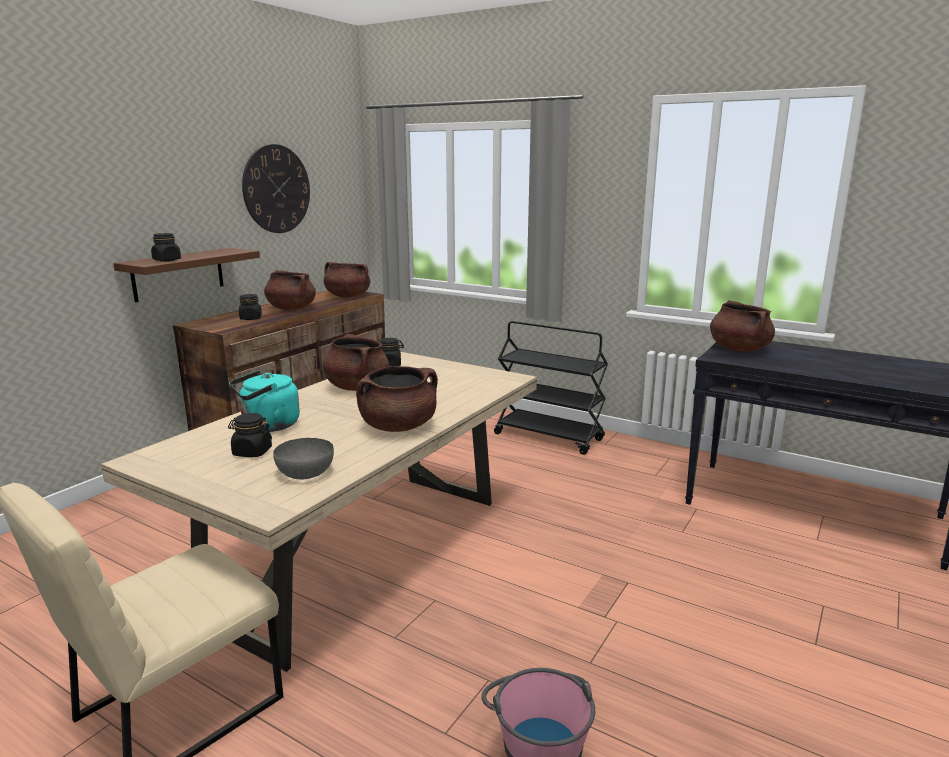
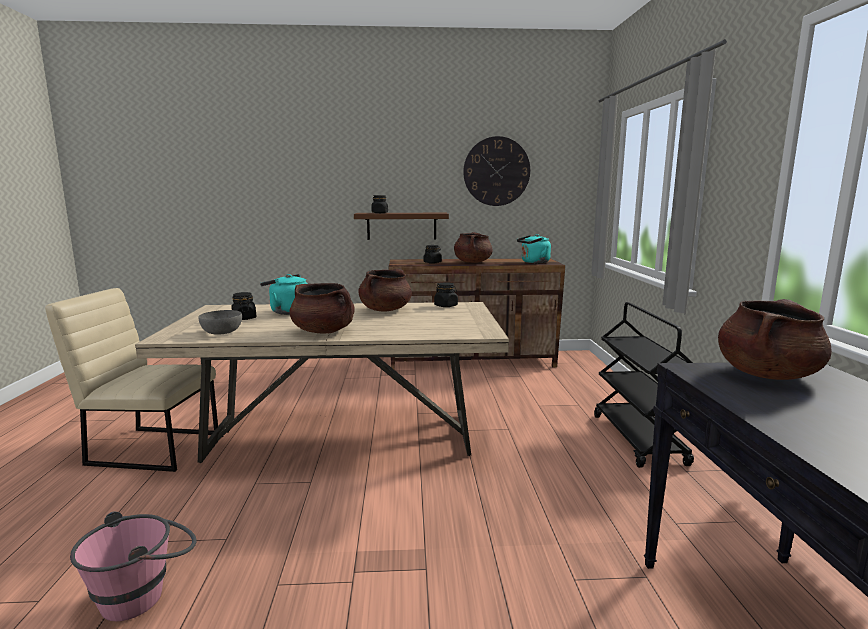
camera: 55 degrees right, 5 degrees down
(347, 296) = (533, 262): brown cooking pot -> turquoise kettle

